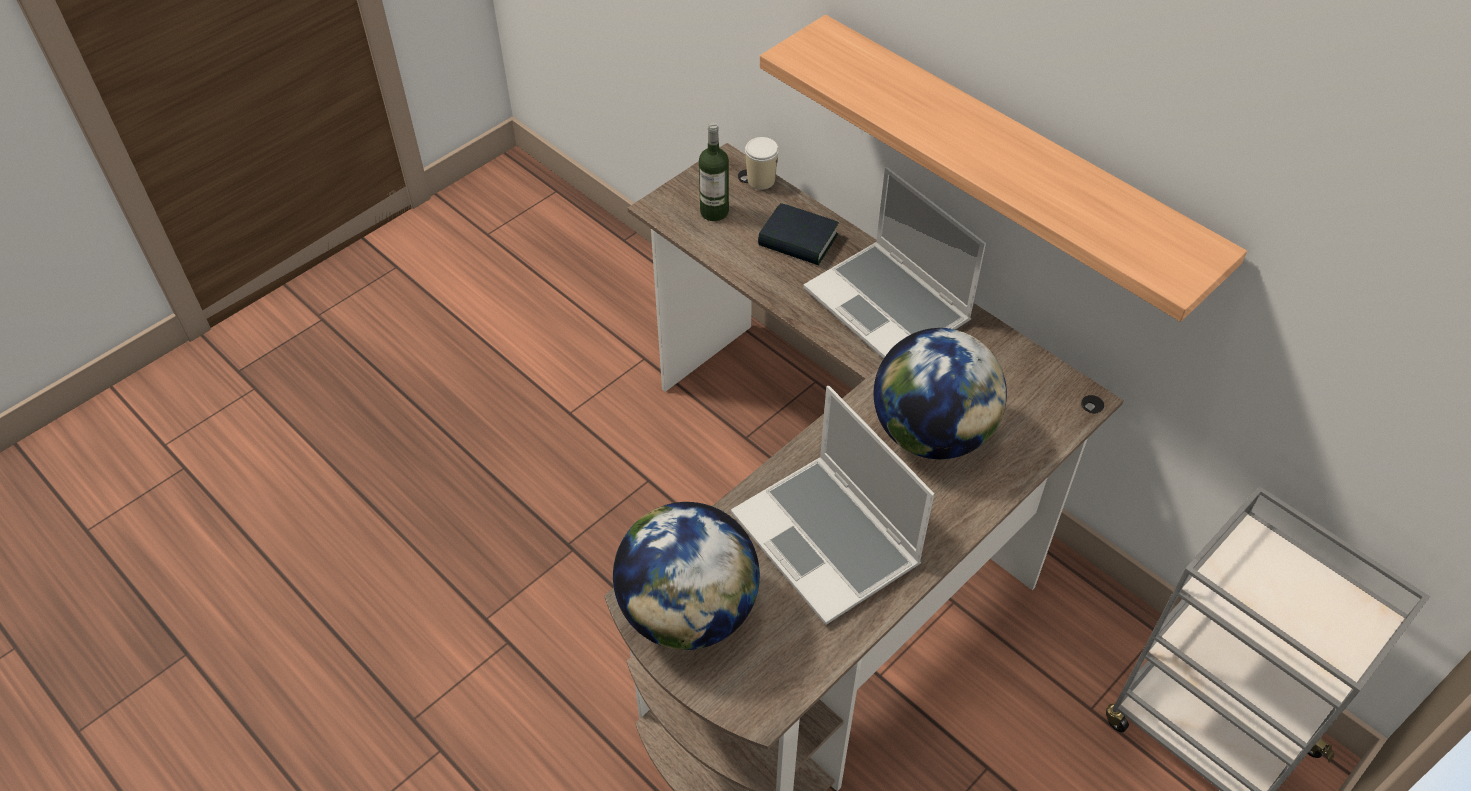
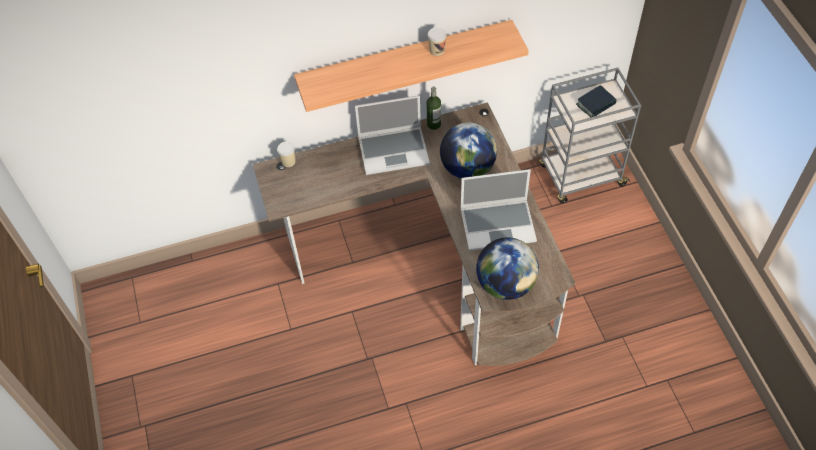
camera: 60 degrees left, 5 degrees up
(714, 212) = (295, 187): bottle -> bottle (433, 124)
(798, 241) = (335, 165): book -> book (595, 104)
(1047, 168) = (437, 50): none -> cup

